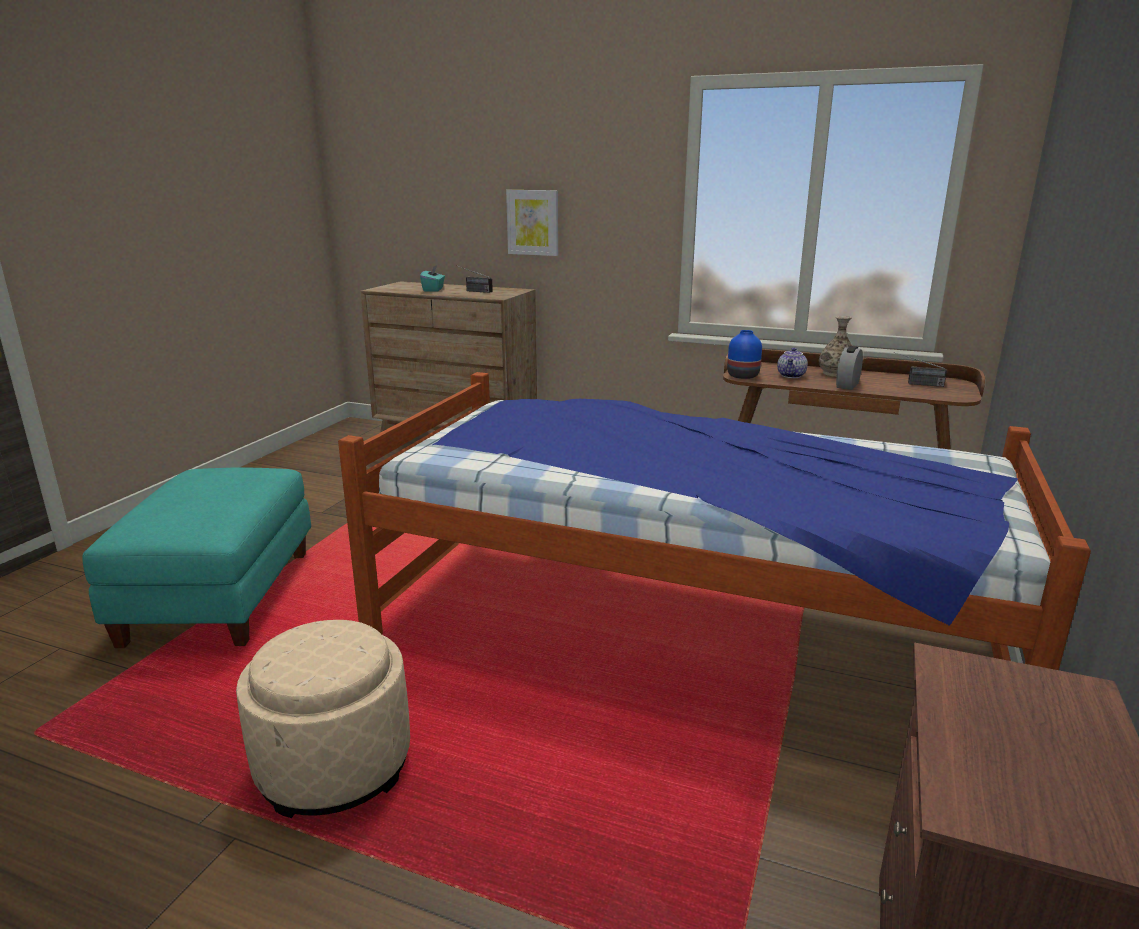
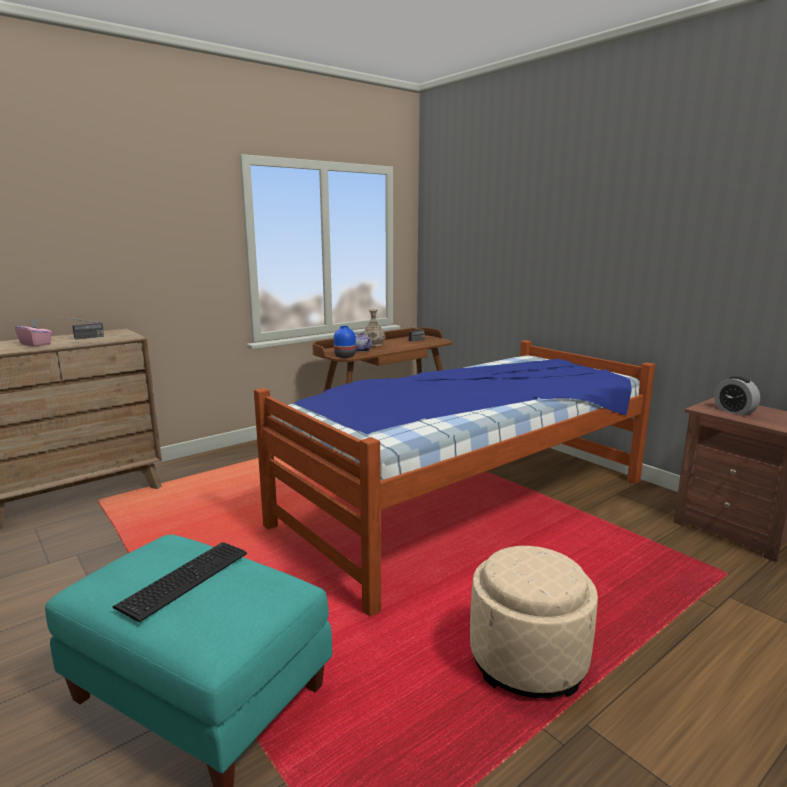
camera: 60 degrees left, 5 degrees down
(205, 492) = (182, 579): none -> keyboard
(433, 290) = (36, 344): turquoise tissue box -> pink tissue box
(533, 222) = (116, 268): picture -> none
(847, 385) = (396, 348): alarm clock -> alarm clock (734, 411)

